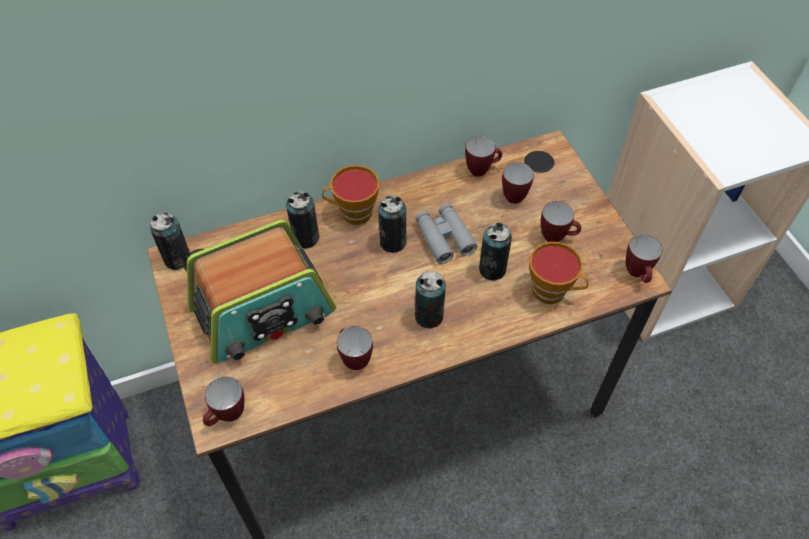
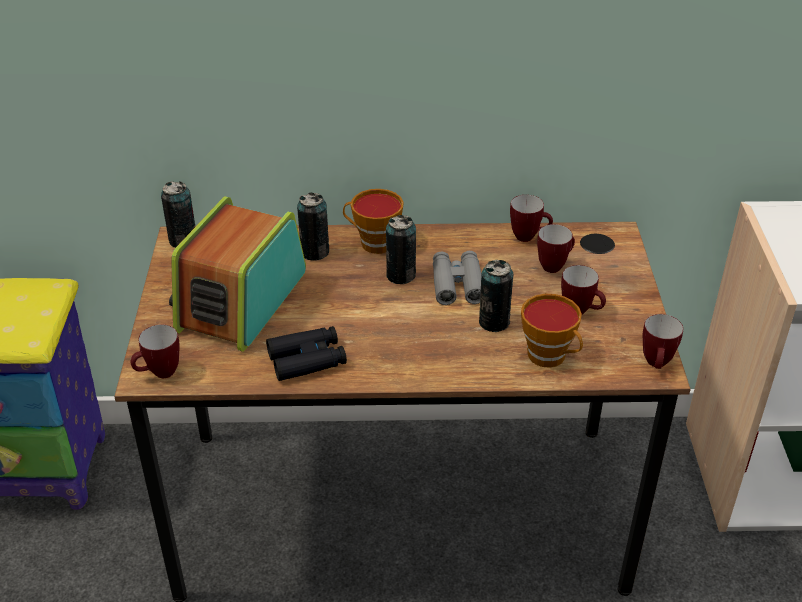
camera: 20 degrees right, 15 degrees down
(263, 312) = (240, 300): radio -> radio turned 120 degrees clockwise
(353, 359) = (307, 360): mug -> black binoculars
(429, 316) = (404, 345): can -> none

